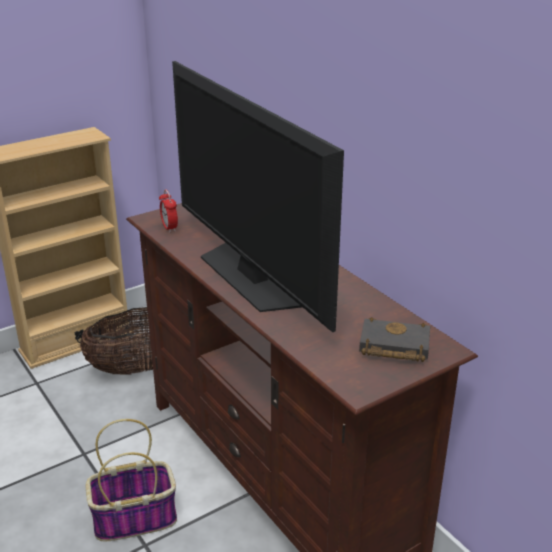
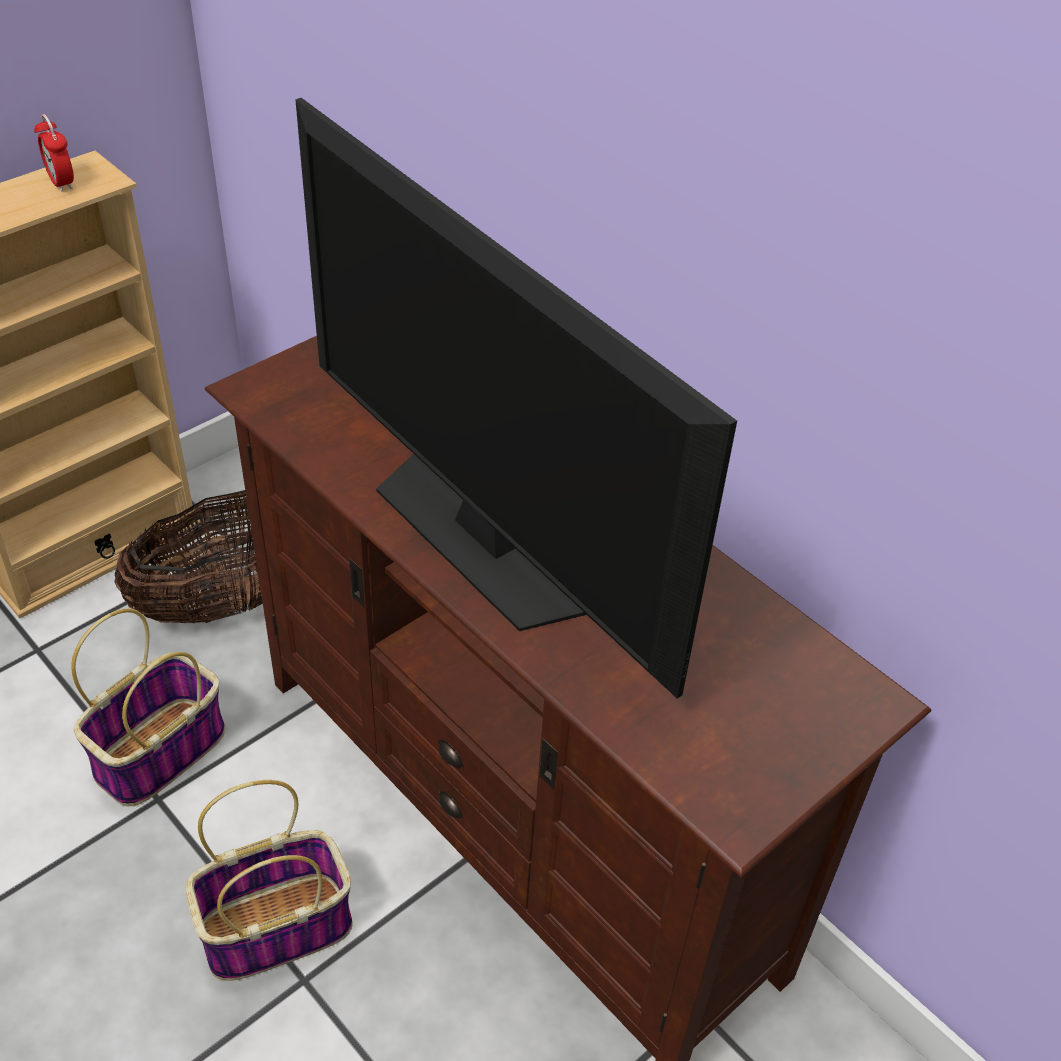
camera: 10 degrees left, 15 degrees up
(90, 432) = (160, 751): none -> basket
(169, 228) = (298, 412): alarm clock -> alarm clock (61, 182)
(392, 346) = (778, 701): black book -> none

